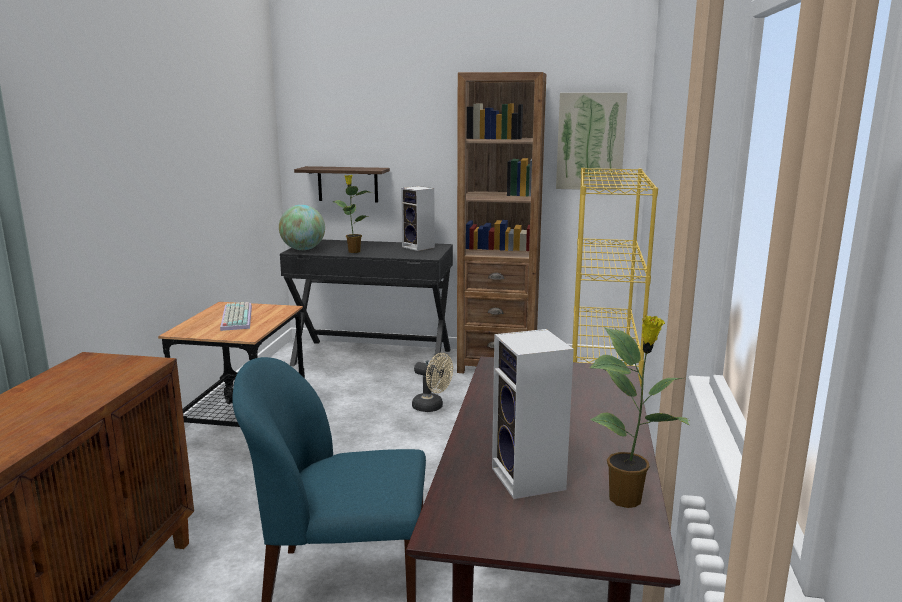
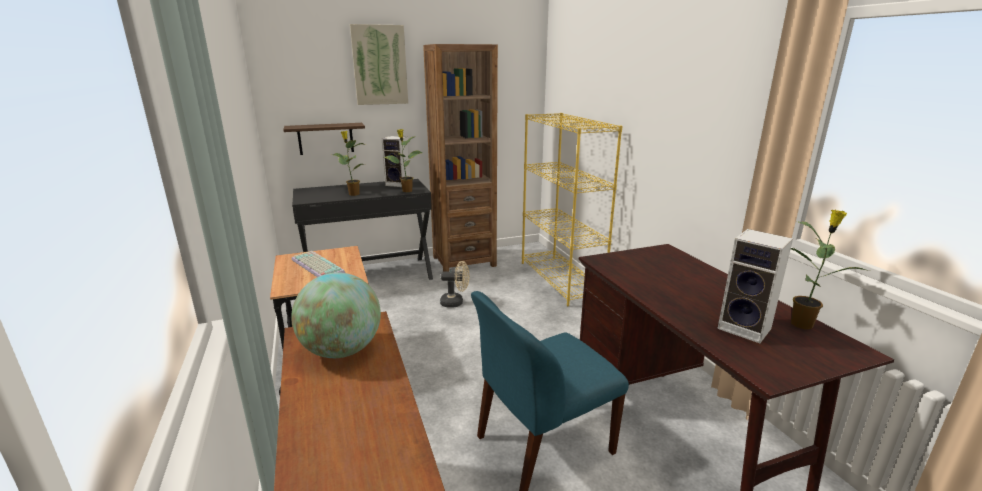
camera: 30 degrees left, 5 degrees up
(303, 249) = (307, 198): globe -> globe (341, 350)
(414, 255) = (406, 191): none -> potted plant
(590, 141) = (510, 95): picture -> picture (379, 65)

